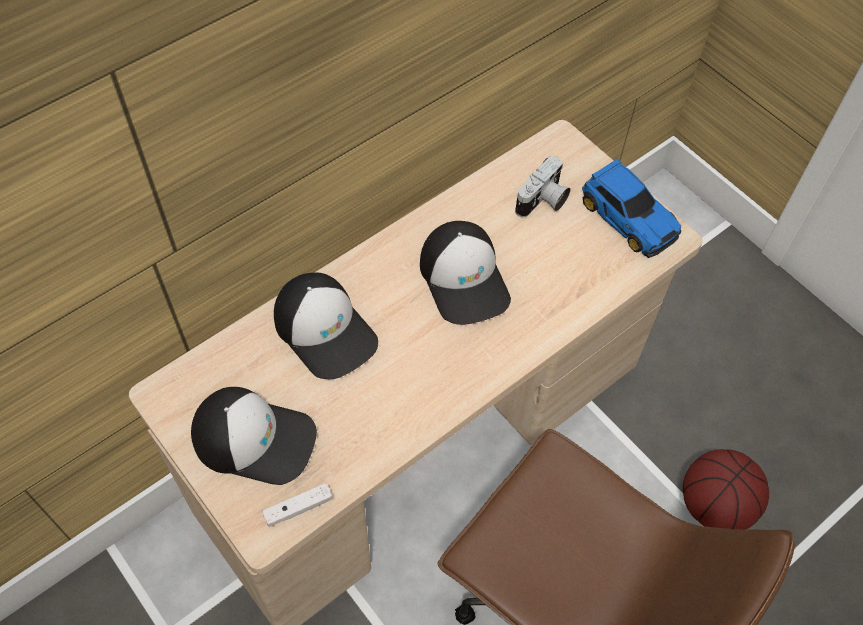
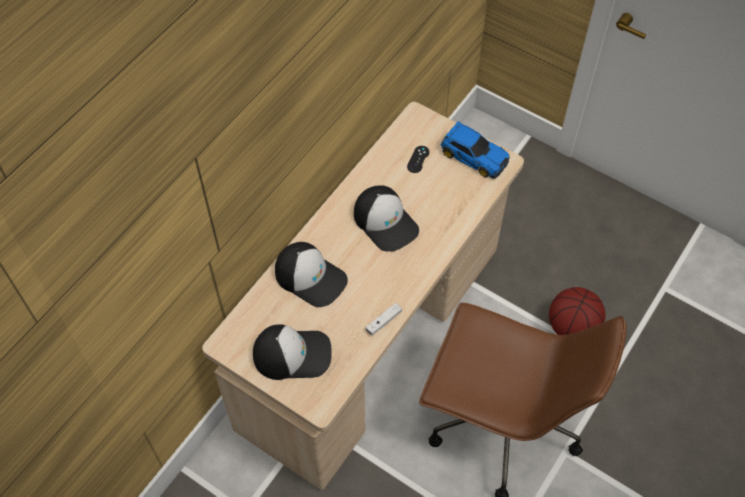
camera: 15 degrees left, 0 degrees up
(298, 508) = (335, 386): white game controller -> white game controller (383, 321)
(543, 201) = (418, 159): camera -> black game controller

